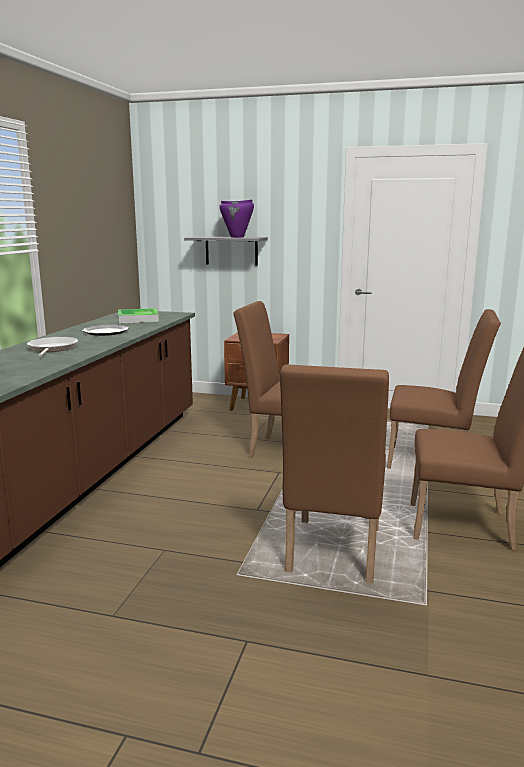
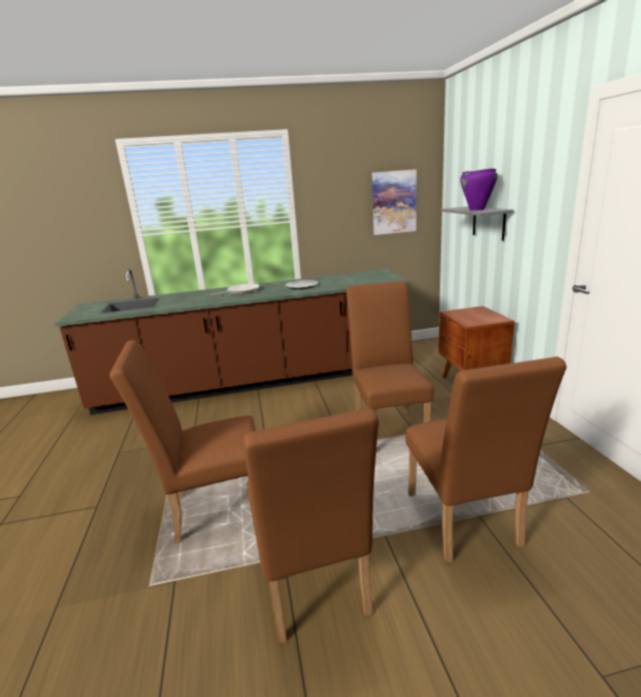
camera: 65 degrees right, 5 degrees up
(109, 231) = (394, 202): none -> picture
(138, 319) = (356, 279): tray -> none

